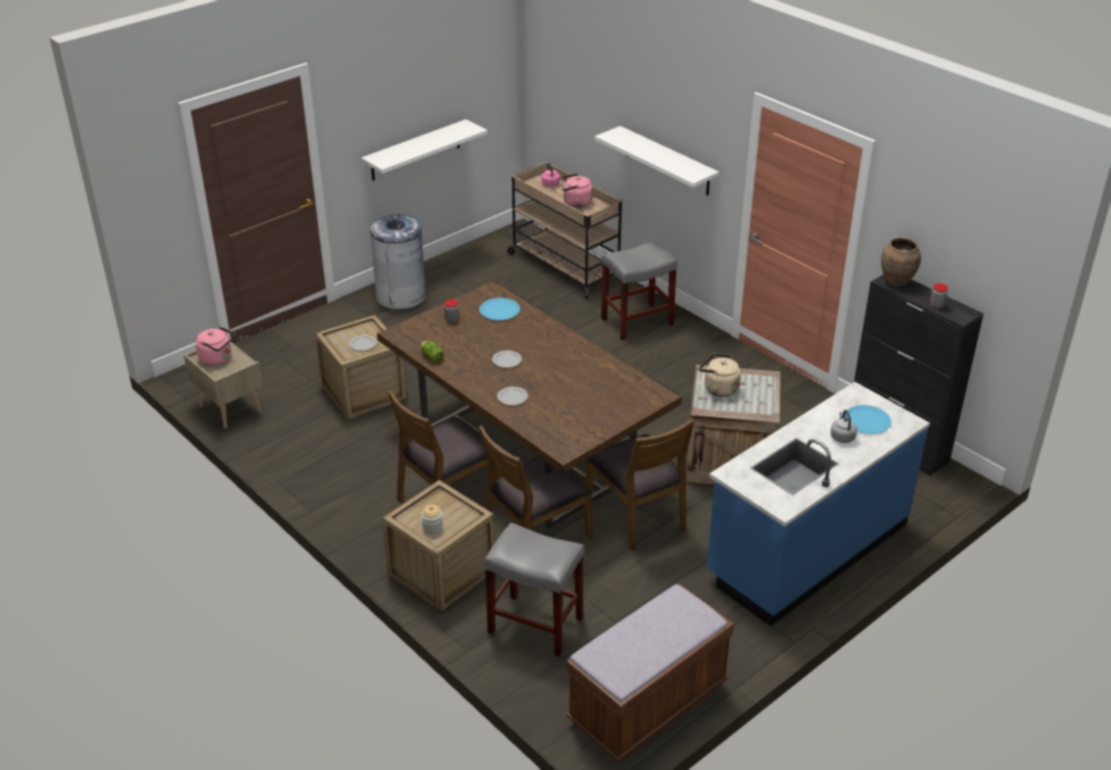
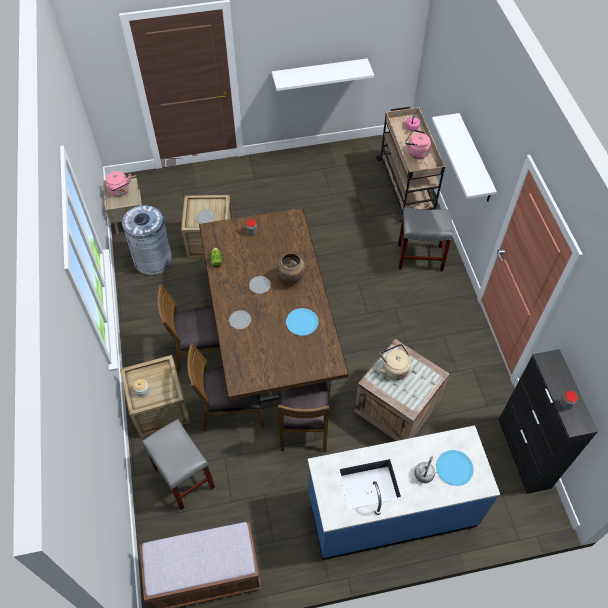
camera: 30 degrees right, 20 degrees up
(401, 296) = (284, 169): grey trash can -> grey trash can (153, 260)
(499, 310) = (287, 237): blue plate -> blue plate (302, 322)
(896, 281) = (553, 363): brown vase -> brown vase (291, 279)

